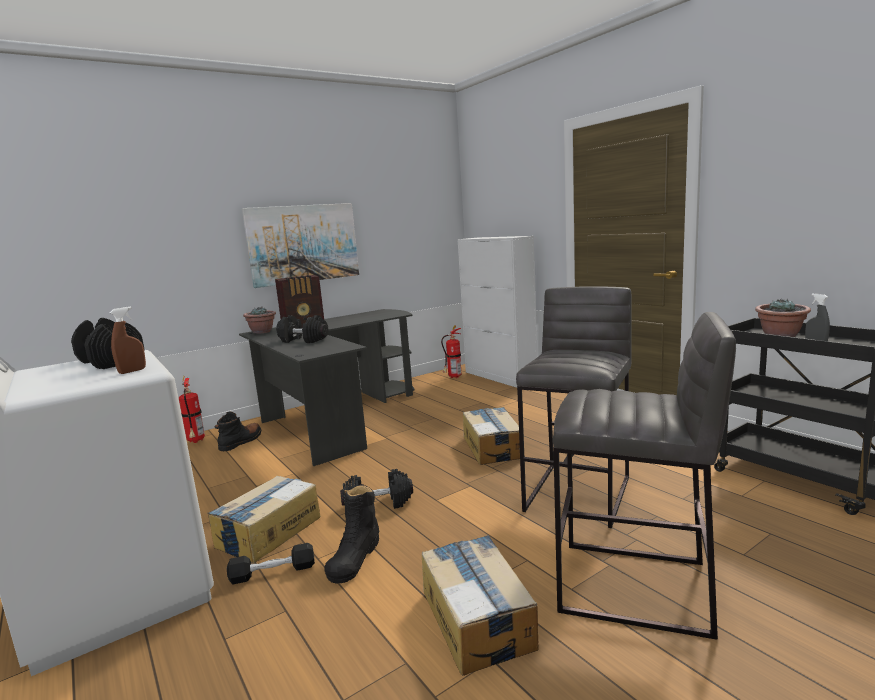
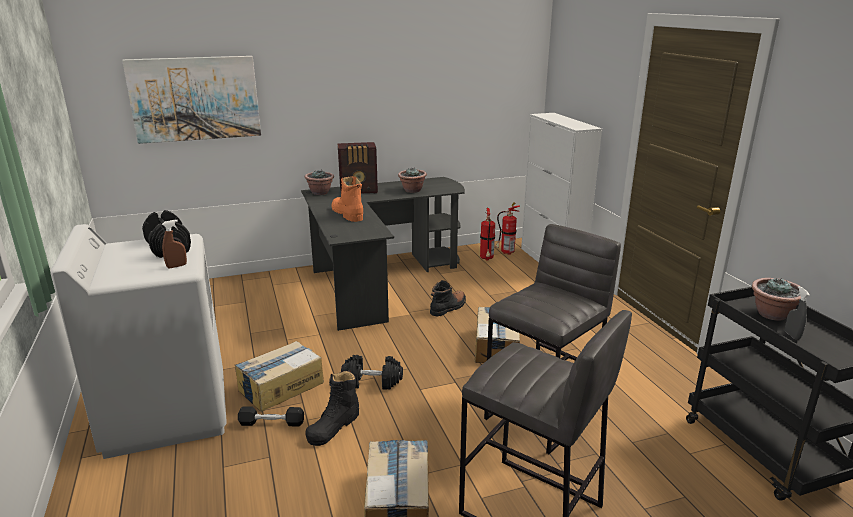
camera: 15 degrees right, 10 degrees up
(196, 441) = (255, 282): fire extinguisher -> fire extinguisher (486, 259)
(241, 442) = (290, 290): black boot -> black boot (448, 308)
(303, 243) = (369, 109): picture -> picture (195, 99)
(303, 340) = (347, 214): black dumbbell -> orange boot
(359, 319) = (412, 190): none -> potted plant

